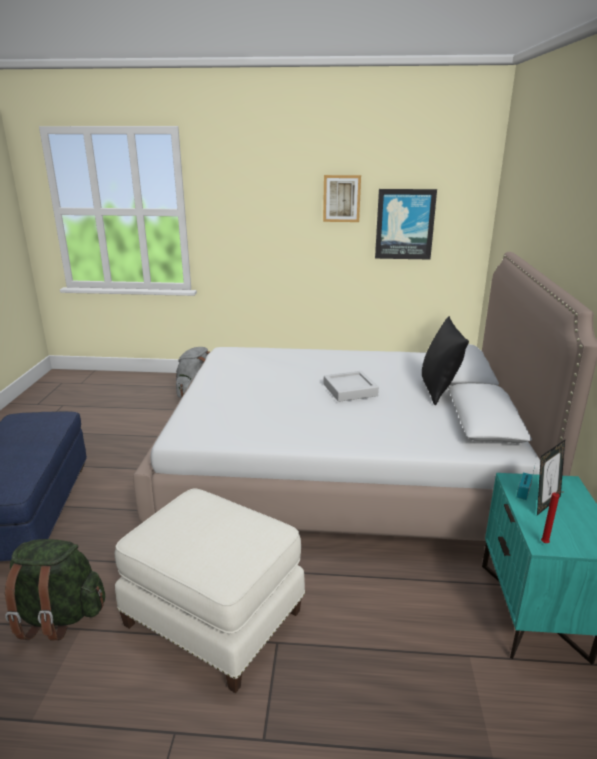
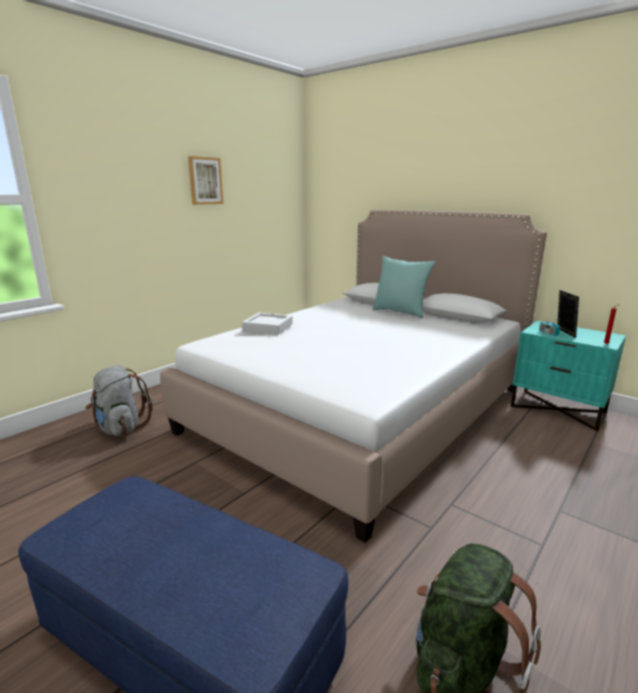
camera: 55 degrees left, 5 degrees down
(215, 616) = (514, 533): white ottoman -> none
(350, 390) = (367, 328): grey tray -> grey tray (268, 327)
(404, 224) = (254, 205): picture -> none
(438, 390) = (400, 312): black pillow -> turquoise pillow

